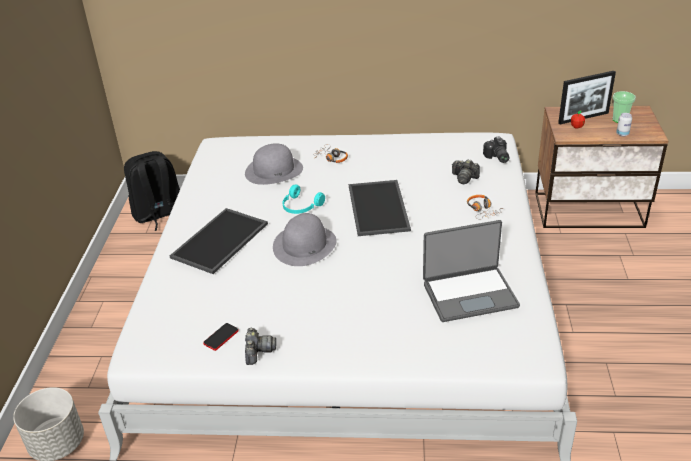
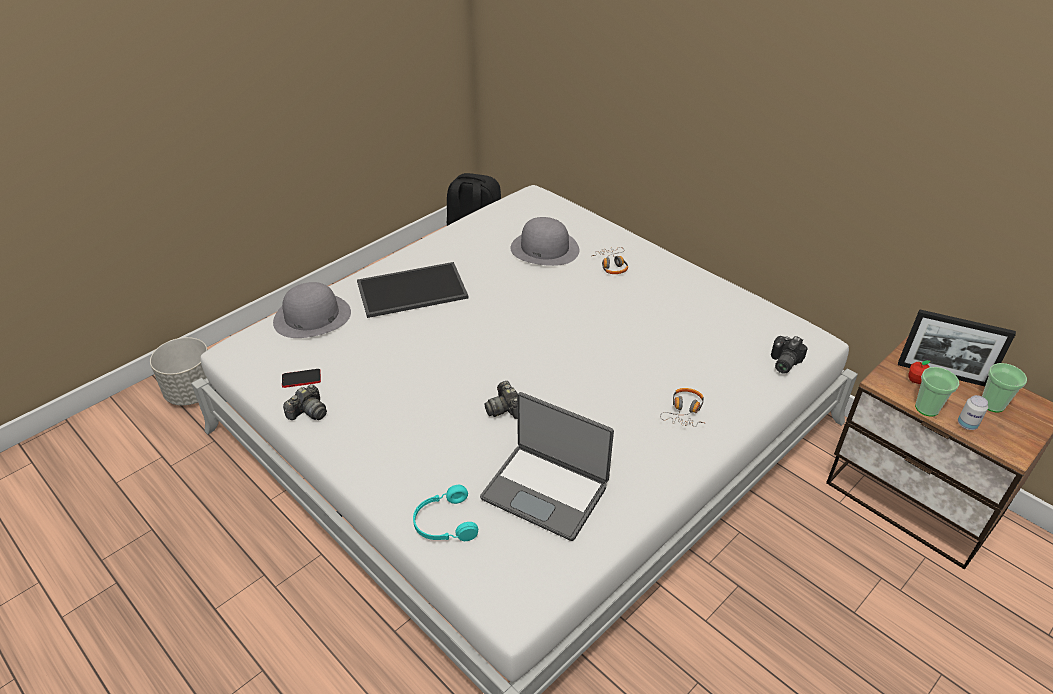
camera: 40 degrees right, 5 degrees up
(300, 207) = (517, 298): turquoise headphones -> turquoise headphones (444, 523)
(304, 245) = (469, 338): grey hat -> grey hat (312, 317)
(380, 208) = (584, 344): tray -> none
(464, 178) = (713, 364): camera -> camera (504, 408)
(598, 136) = (927, 408): none -> cup

